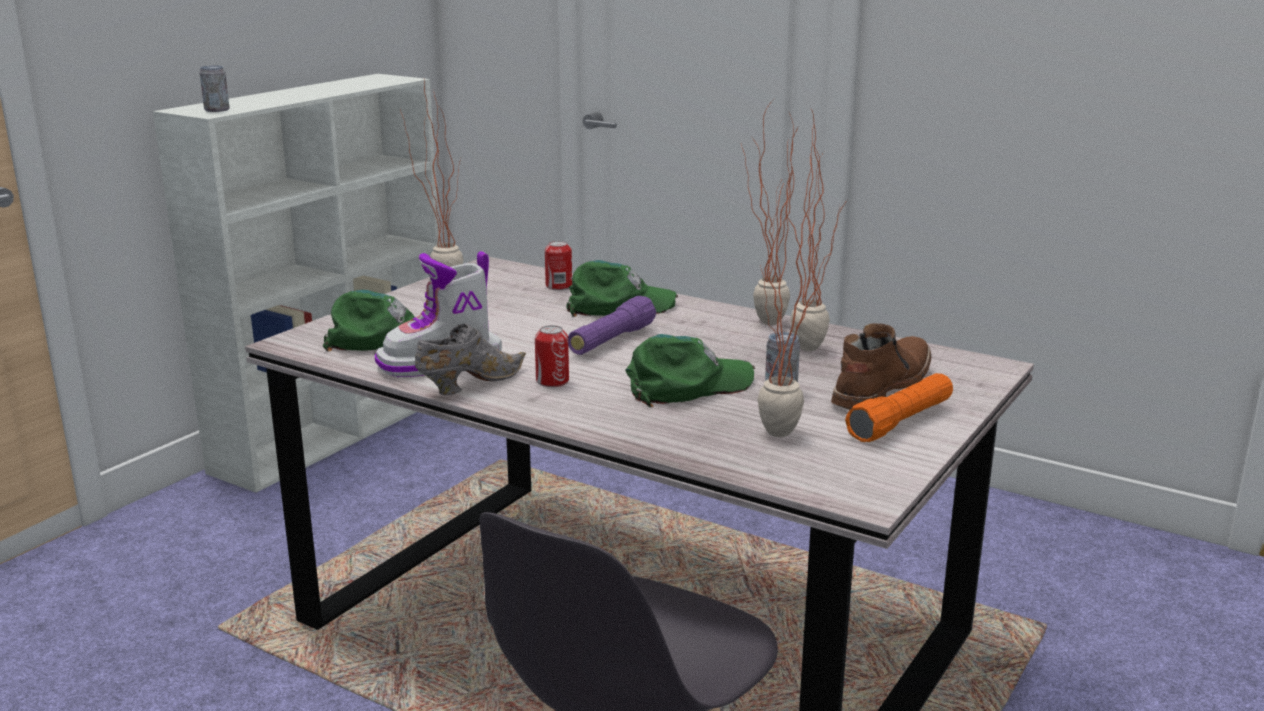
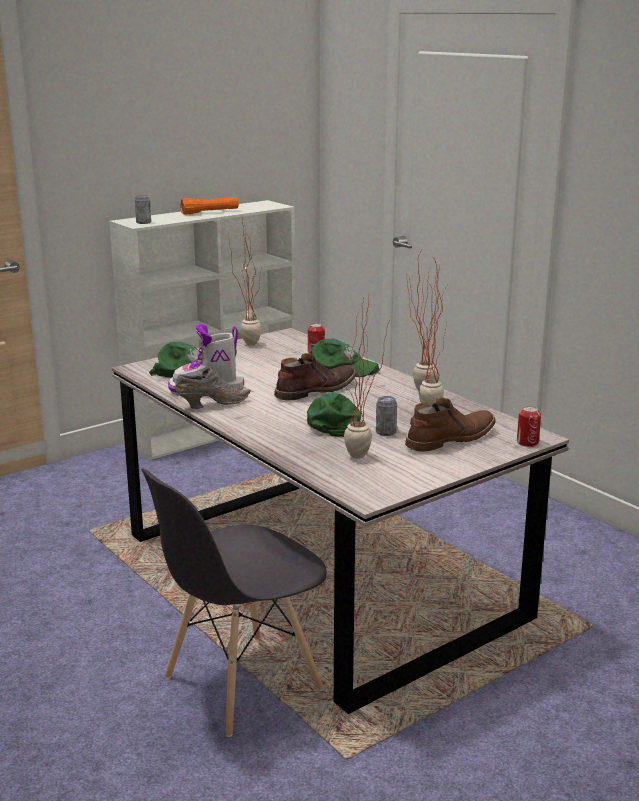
camera: 20 degrees right, 0 degrees up
(552, 381) = (258, 409): can -> can (527, 442)
(611, 341) = (315, 390): purple flashlight -> brown boot
(688, 385) = (333, 422): green cap -> green cap turned 90 degrees counterclockwise
(901, 422) = (438, 461): orange flashlight -> orange flashlight (210, 212)

